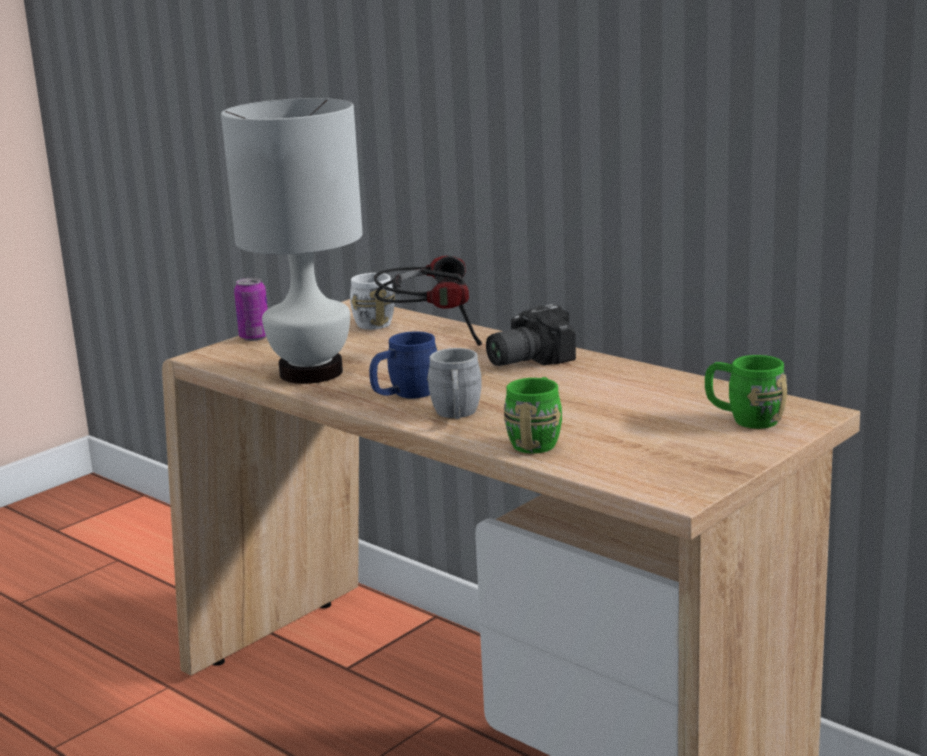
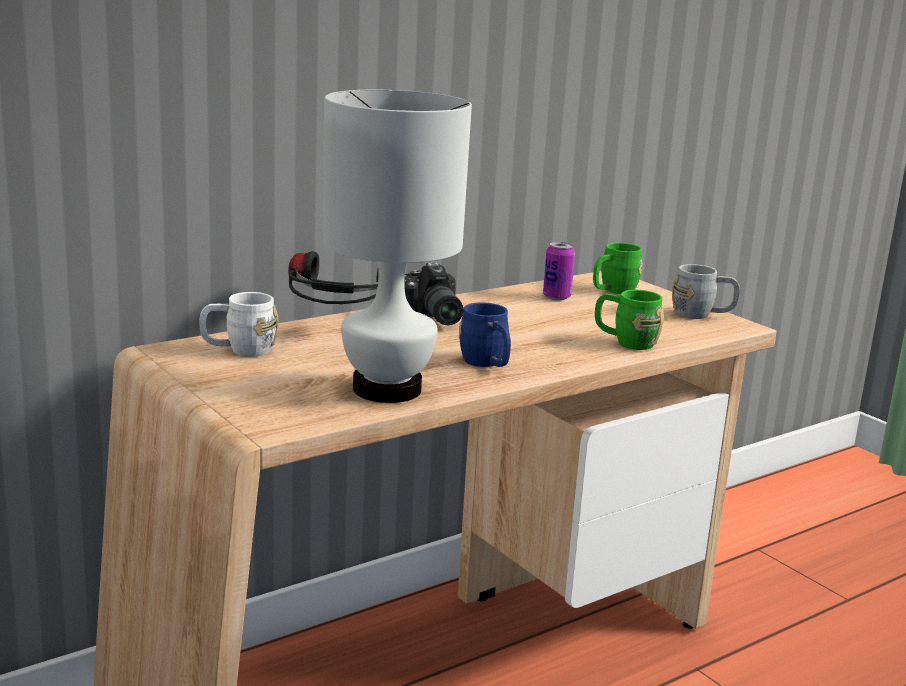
camera: 80 degrees left, 0 degrees up
(254, 337) = (225, 401): can -> can (556, 297)
(456, 415) = (554, 355): grey mug -> grey mug (702, 315)

